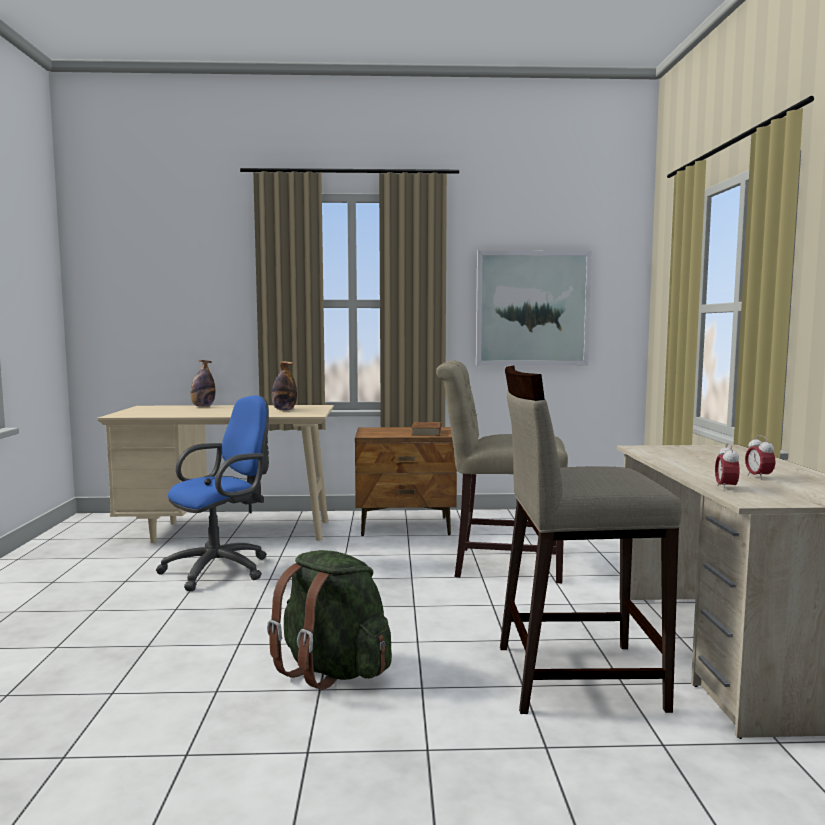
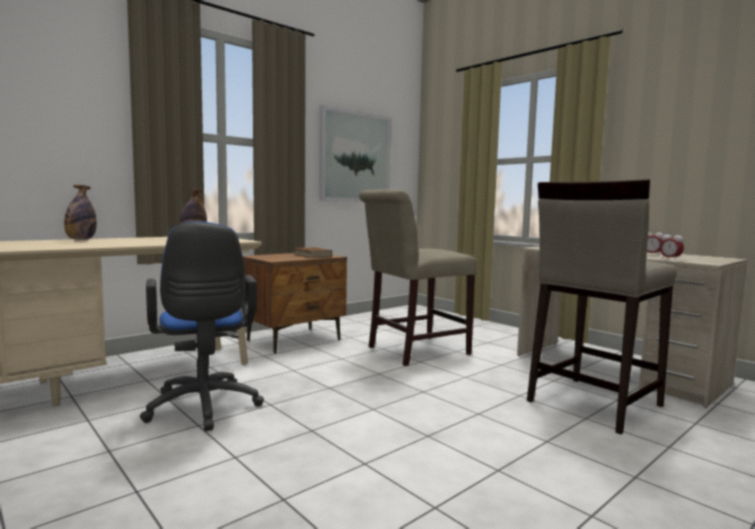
camera: 40 degrees left, 0 degrees up
(222, 569) = (203, 409): blue office chair -> blue office chair turned 150 degrees clockwise
(332, 670) = (475, 453): green backpack -> none

